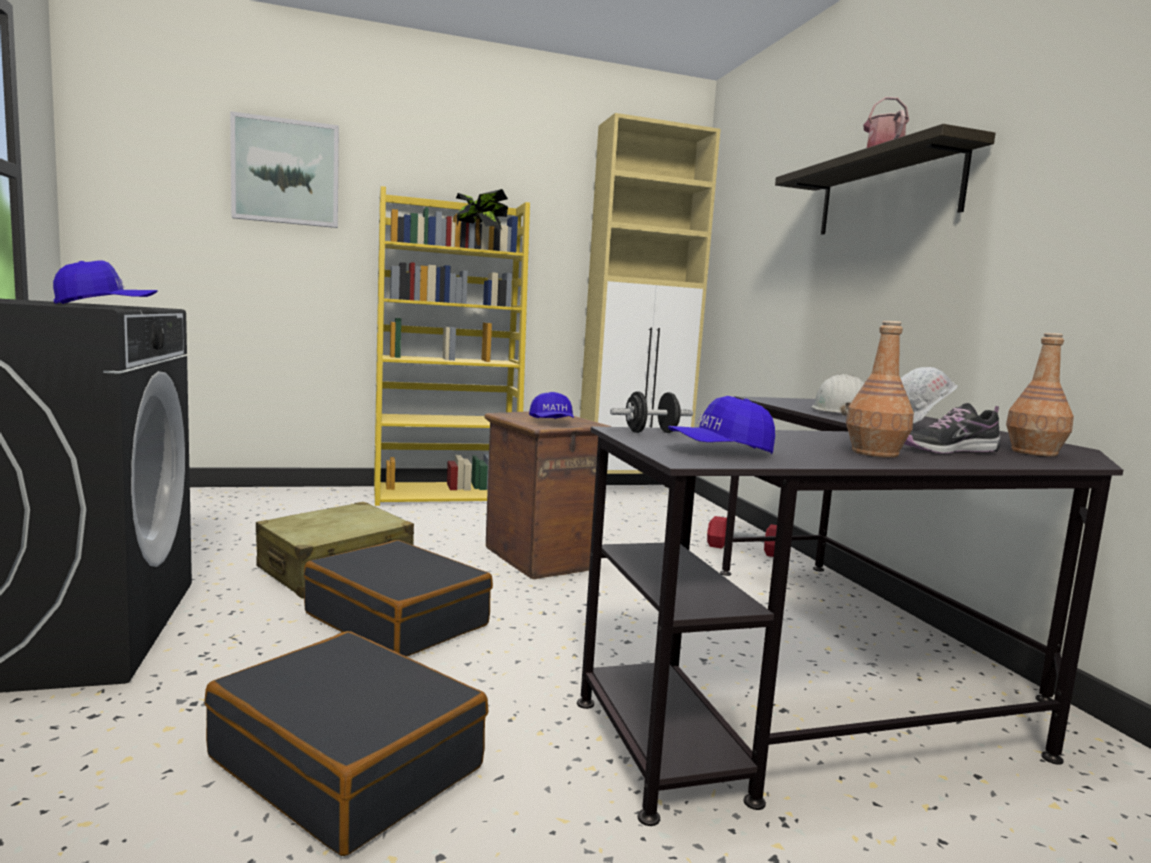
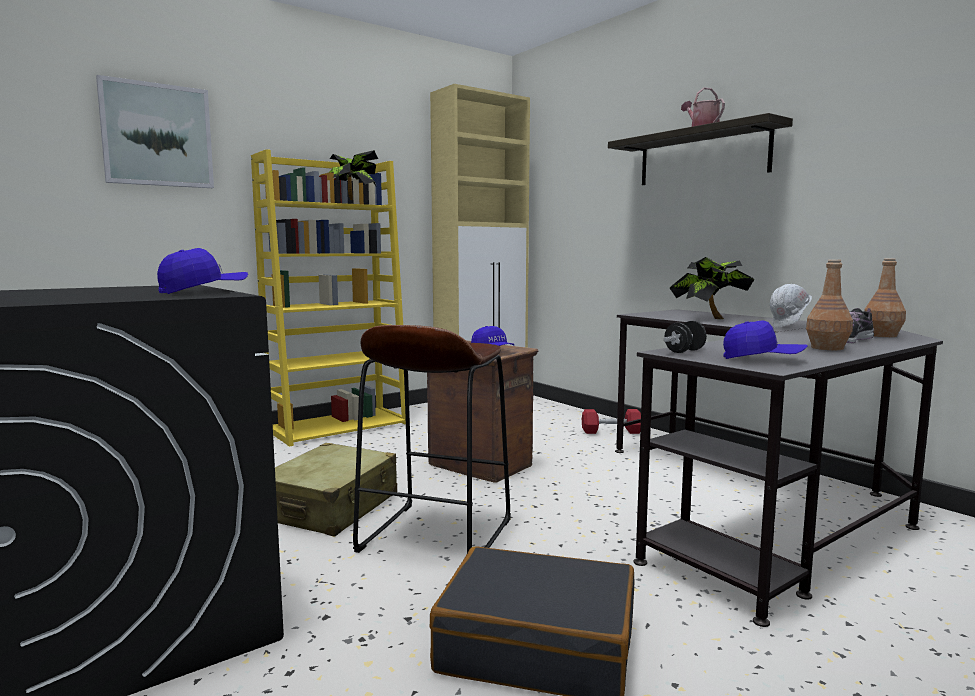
camera: 20 degrees left, 0 degrees up
(398, 619) = (435, 535): black suitcase -> brown stool
(720, 451) = (762, 359): blue cap -> blue cap turned 120 degrees counterclockwise
(840, 411) = (709, 318): white hard hat -> potted plant

